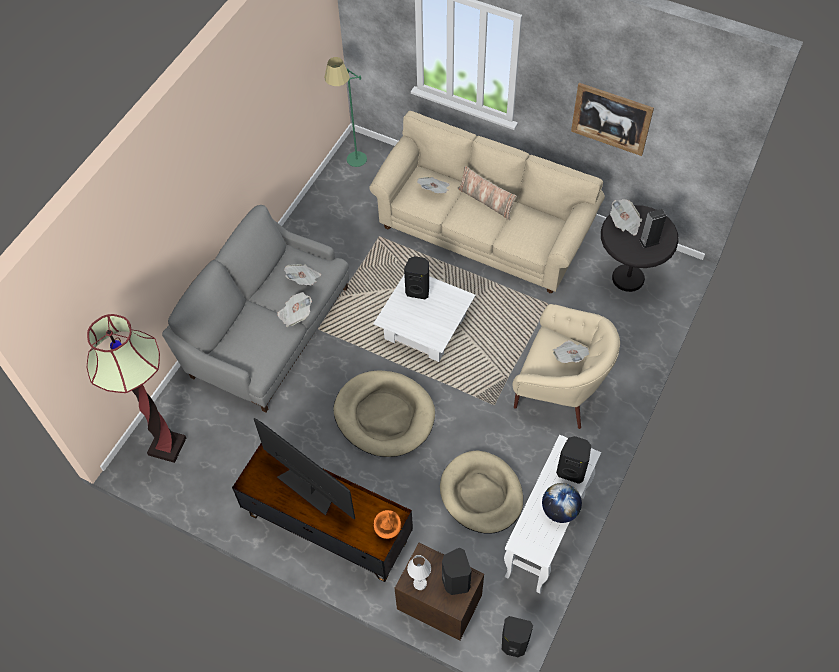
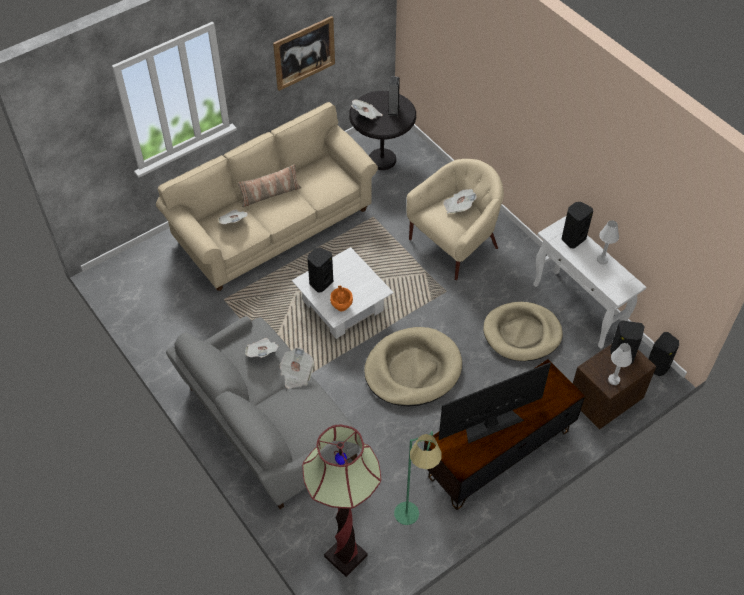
camera: 65 degrees left, 5 degrees down
(352, 165) = (127, 287): green floor lamp -> green floor lamp (414, 521)
(388, 531) = (559, 382): orange vase -> orange vase (342, 307)
(559, 510) = (602, 260): globe -> white table lamp

